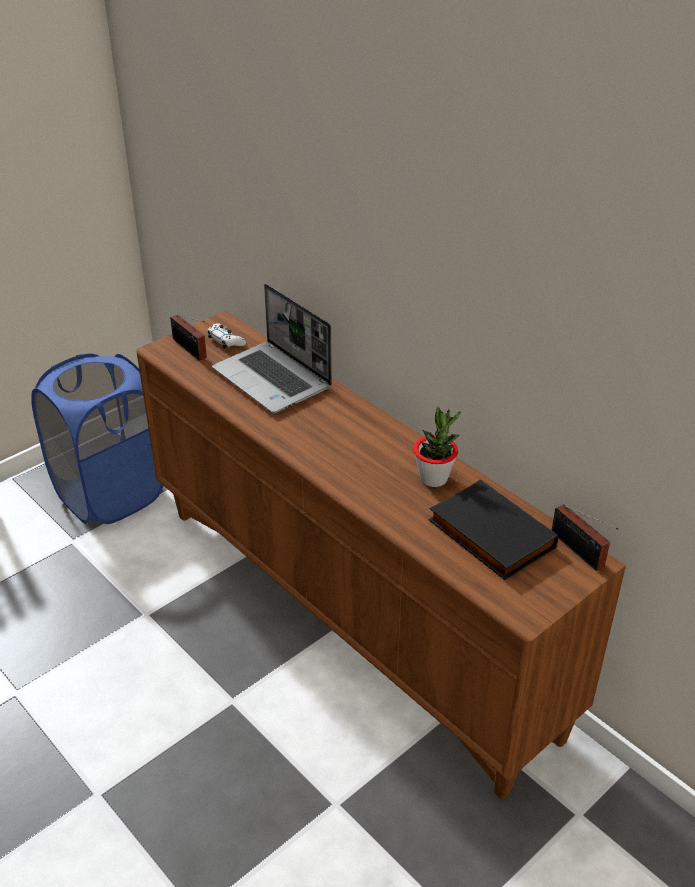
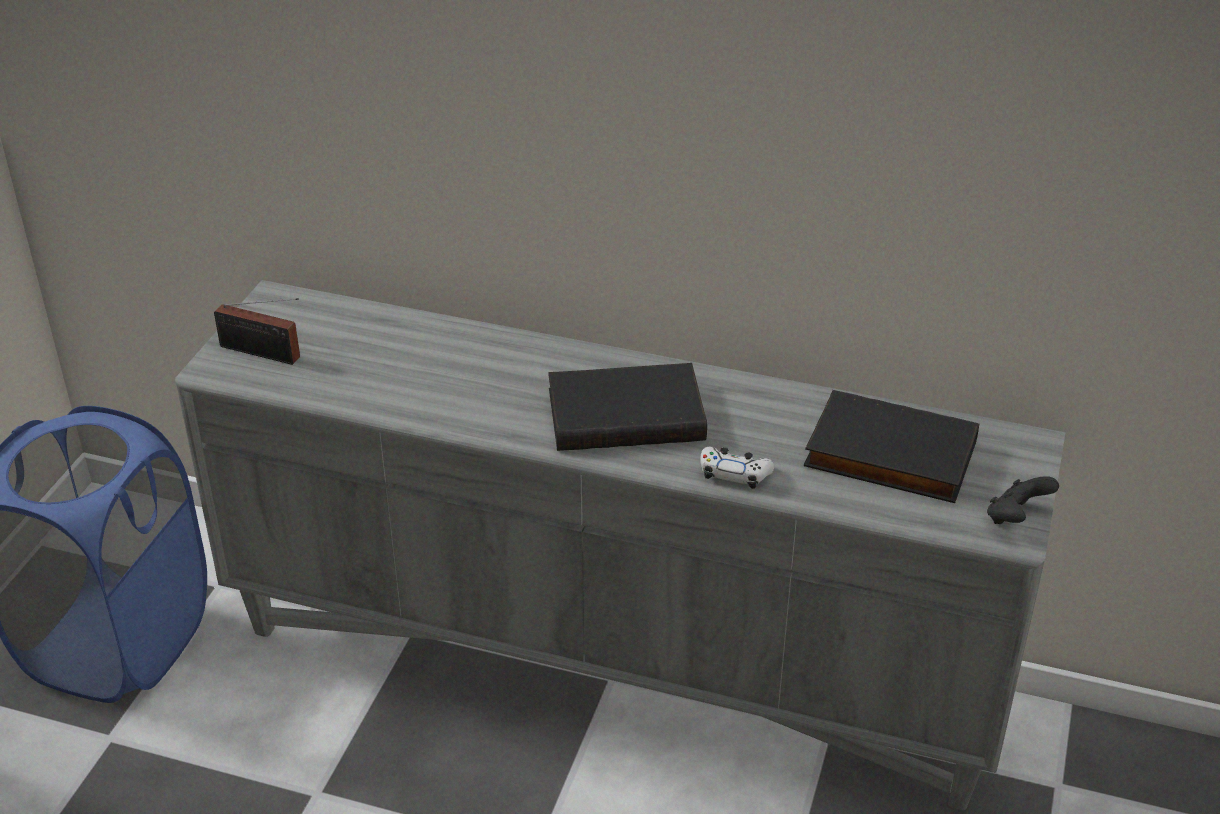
camera: 30 degrees left, 0 degrees up
(226, 341) = (305, 323): white game controller -> white game controller (734, 473)
(274, 379) = (429, 355): laptop -> none
(346, 618) = (607, 674): brown dresser -> grey dresser
(352, 450) = (626, 413): none -> black book
(434, 478) = (761, 411): potted plant -> none
(537, 605) = (1016, 518): none -> black game controller
(579, 552) = (1004, 437): radio -> none

